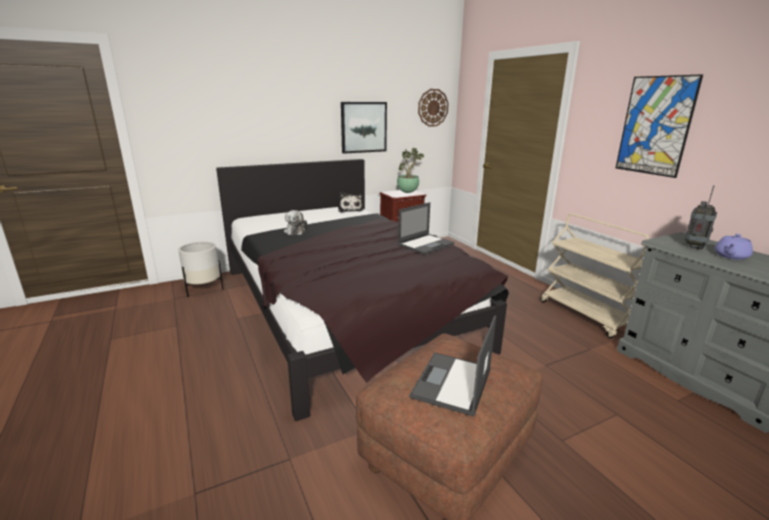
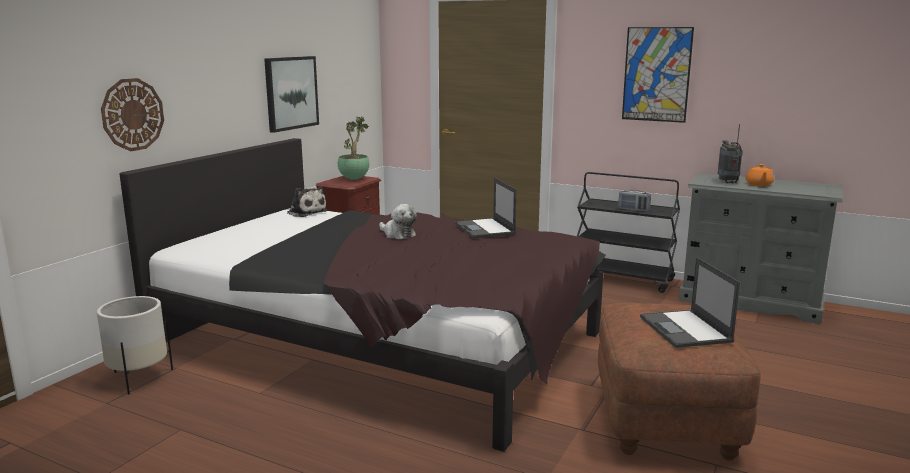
camera: 35 degrees left, 5 degrees down
(295, 231) = (293, 248): plush toy -> plush toy (397, 234)
(426, 244) = (485, 229): laptop -> laptop turned 150 degrees clockwise
(433, 107) = (358, 61): wall clock -> wall clock (132, 114)
(586, 315) = (623, 279): beige cart -> black cart
(599, 255) = (633, 210): none -> radio
(730, 256) = (759, 184): purple teapot -> orange teapot

